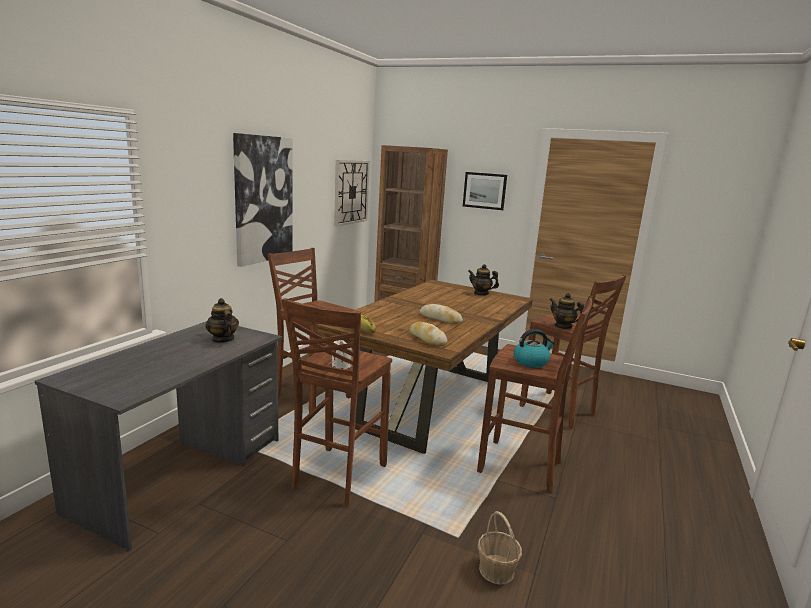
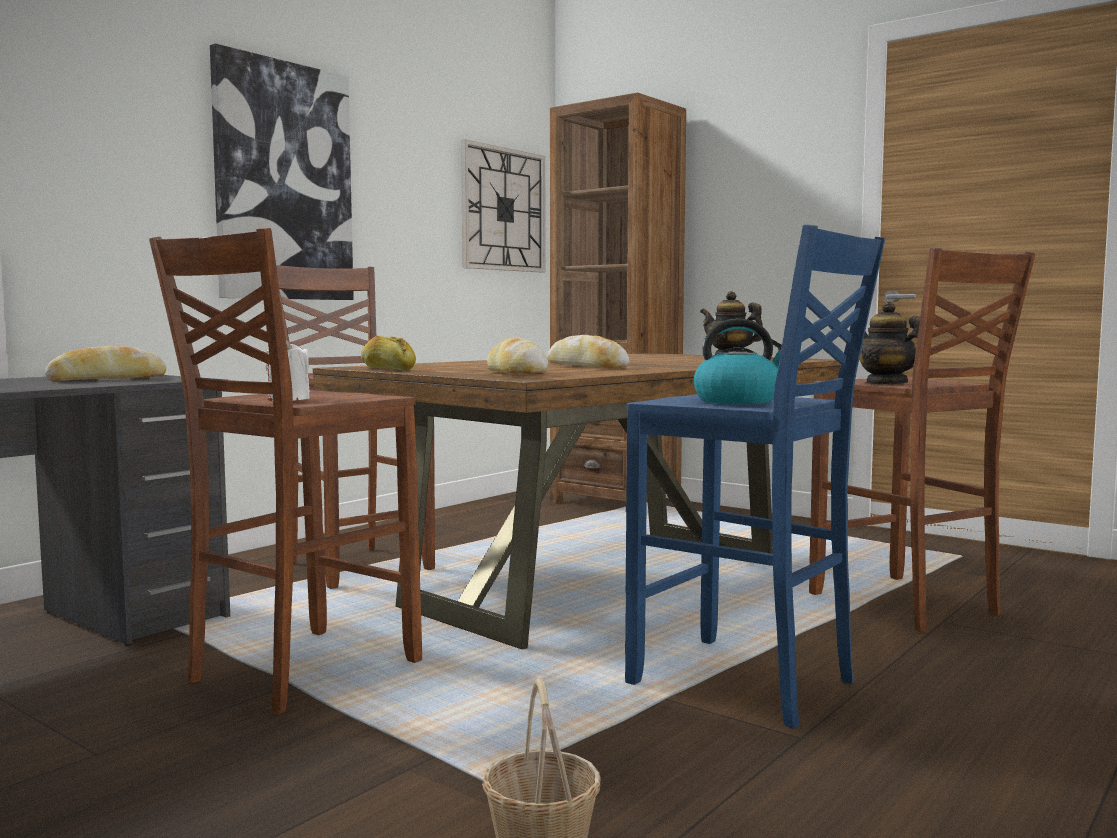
camera: 15 degrees right, 10 degrees down
(222, 339) = (107, 379): teapot -> bread
(484, 190) = (763, 177): picture -> none
(522, 467) = (746, 683): brown stool -> blue stool

